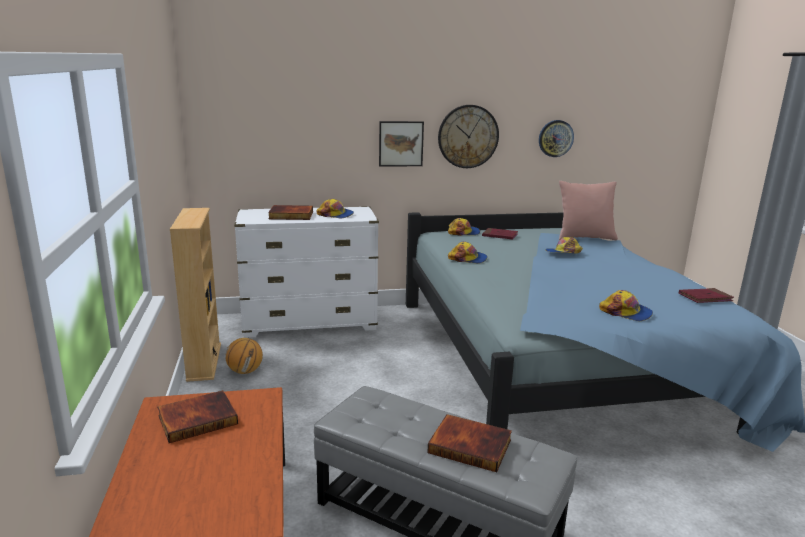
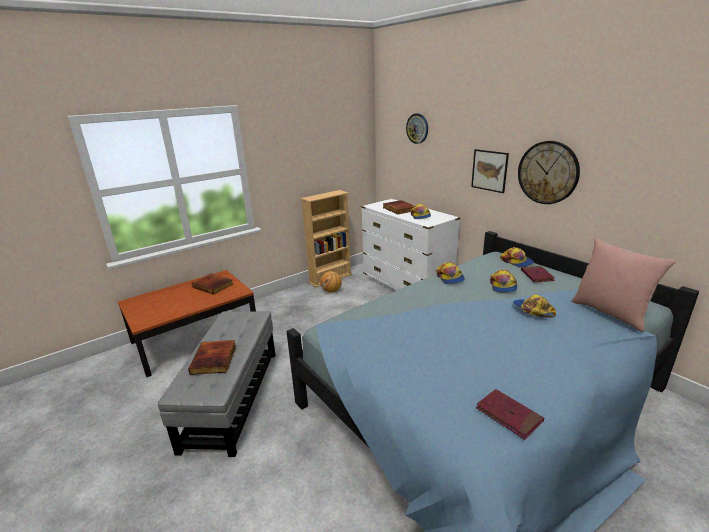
camera: 65 degrees right, 5 degrees up
(555, 138) = (654, 190): wall clock -> wall clock (417, 128)
(626, 312) = (399, 365): cap -> cap (503, 286)

